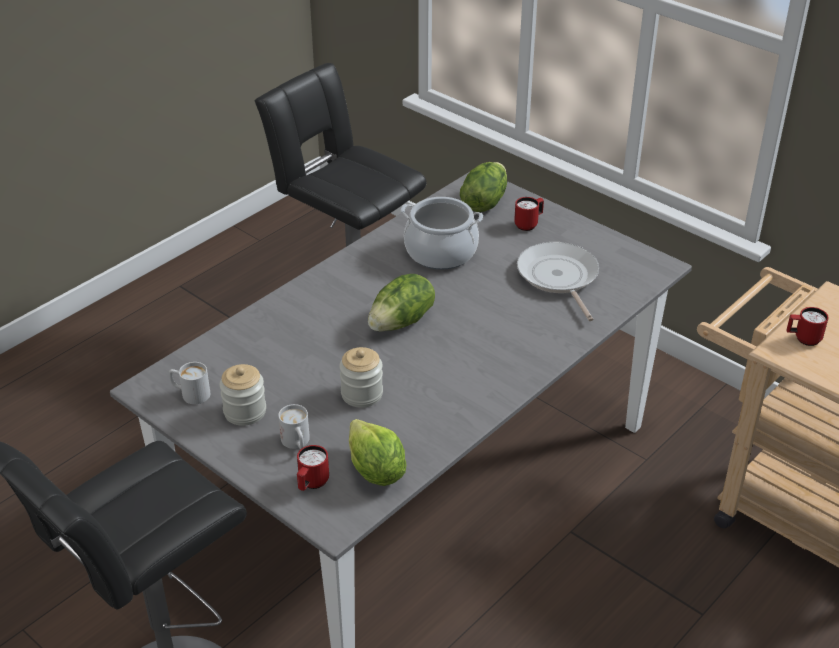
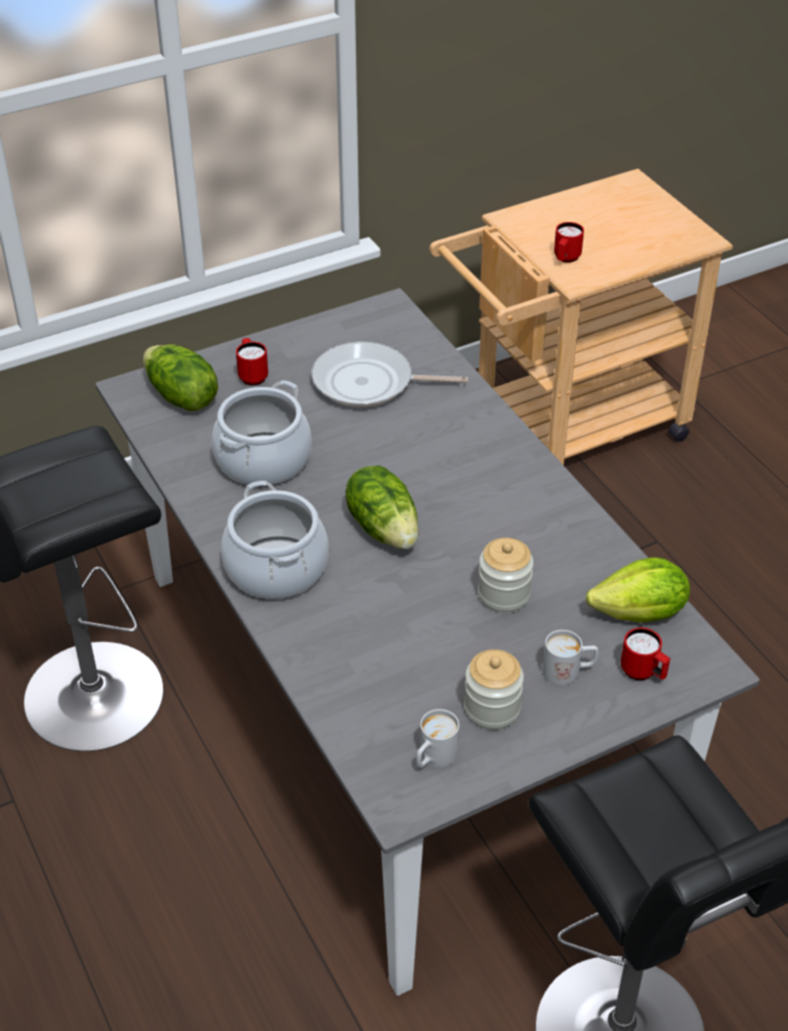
camera: 70 degrees left, 5 degrees up
(336, 285) = (276, 568): none -> cooking pot

